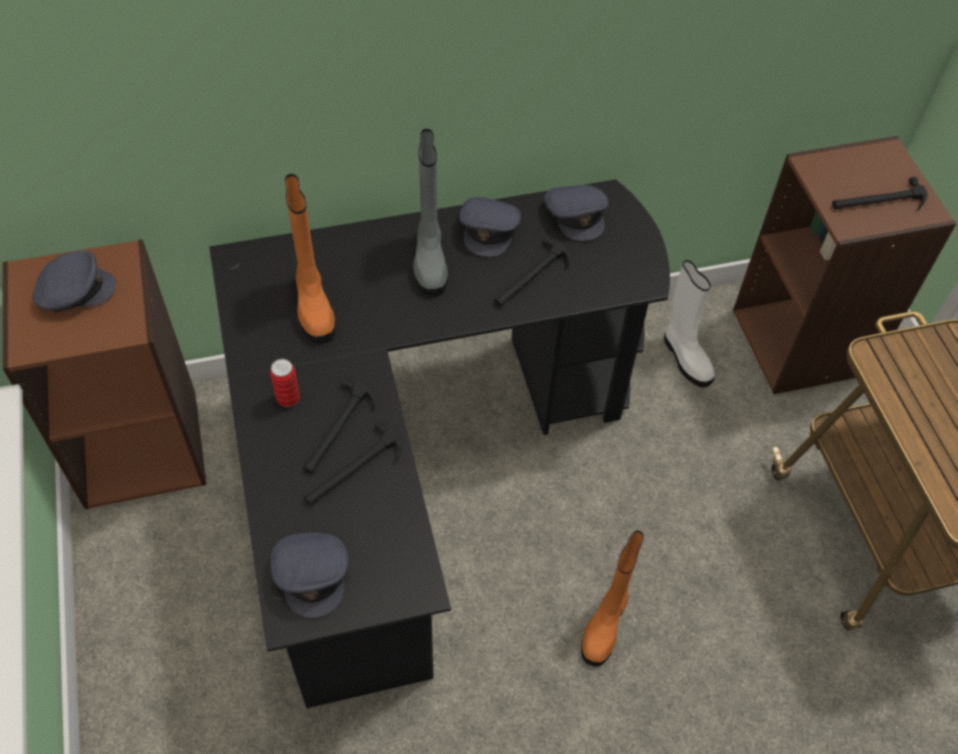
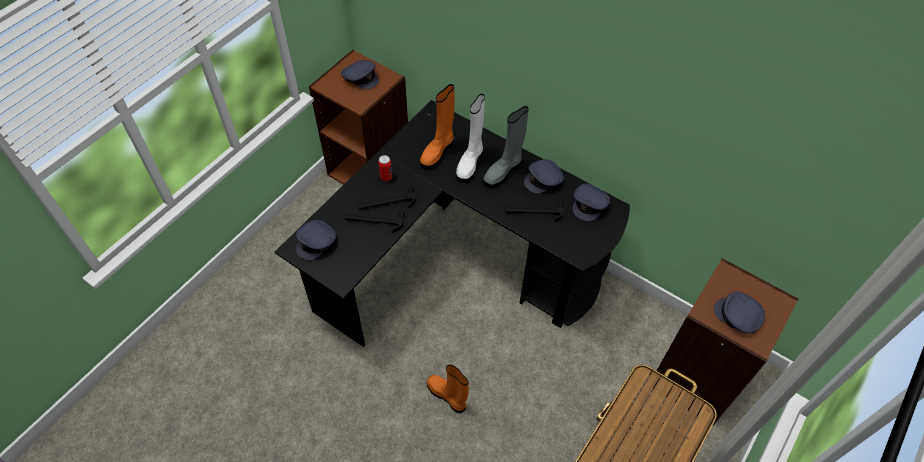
camera: 50 degrees right, 0 degrees up
(605, 624) = (447, 396): orange boot -> orange boot turned 60 degrees clockwise
(685, 358) = (626, 332): white boot -> white boot (470, 163)
(878, 201) = (737, 317): hammer -> grey cap

